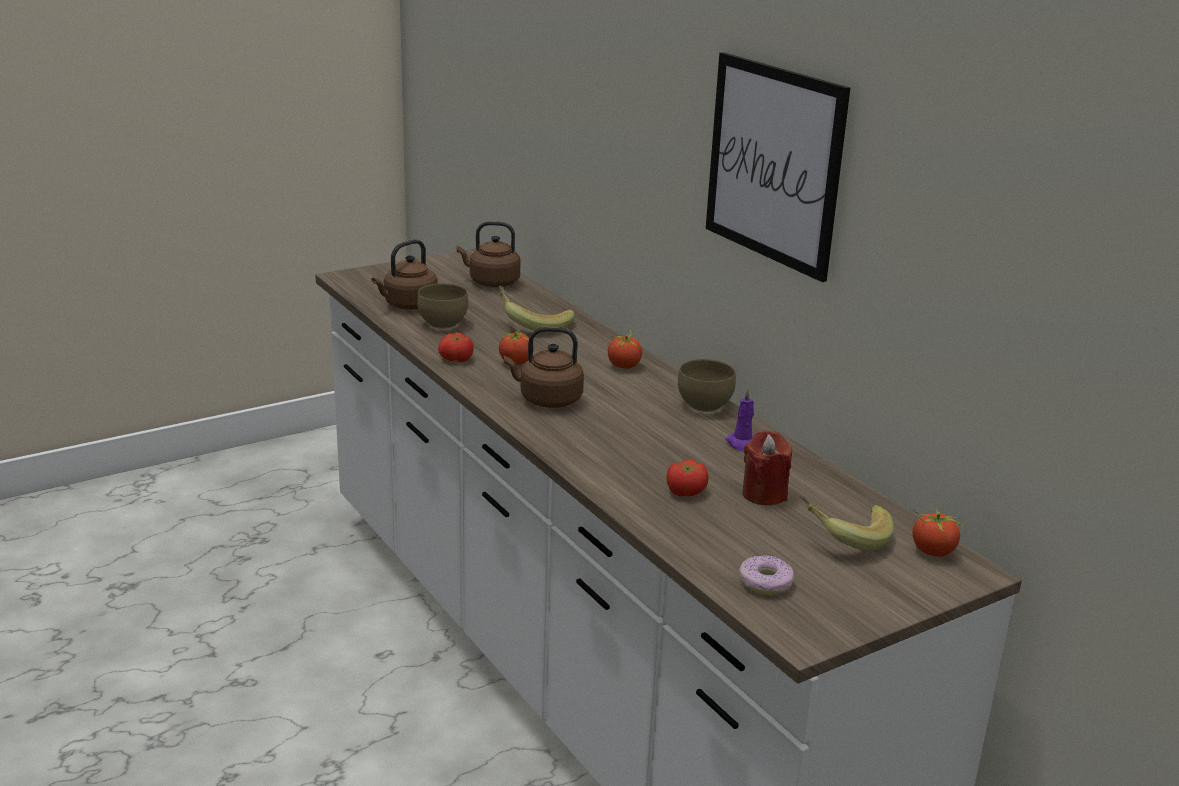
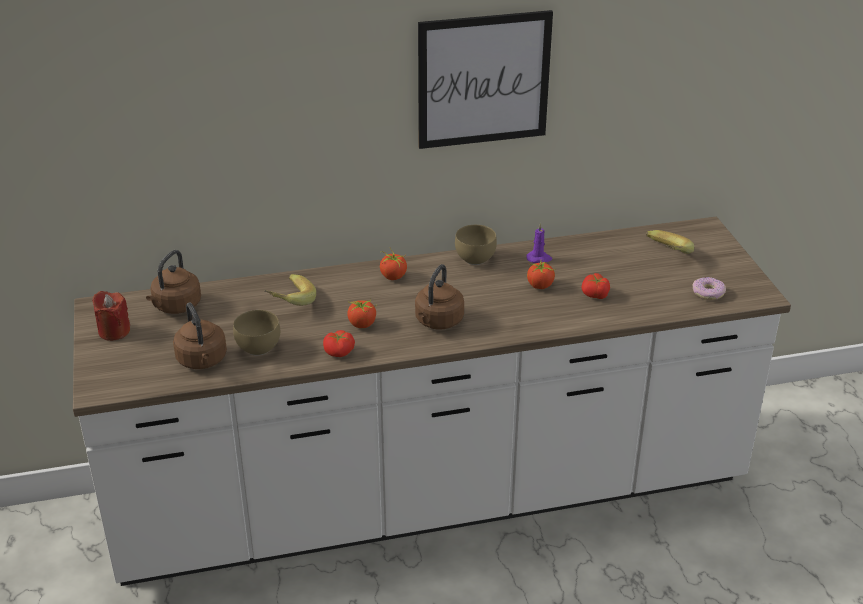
camera: 70 degrees left, 10 degrees up
(764, 494) = (607, 267): red candle -> red candle (114, 331)
(932, 551) = (685, 232): tomato -> tomato (540, 286)

